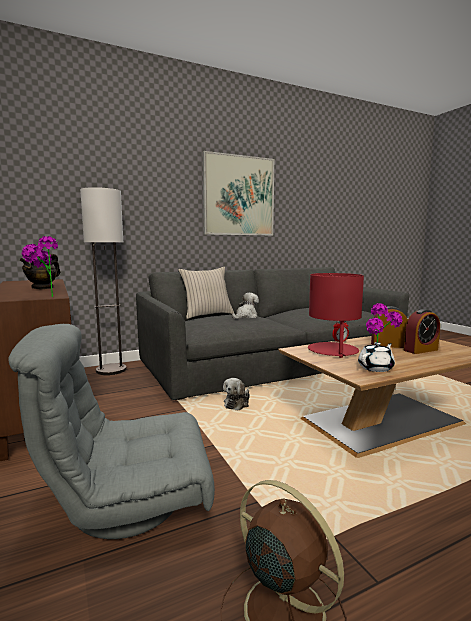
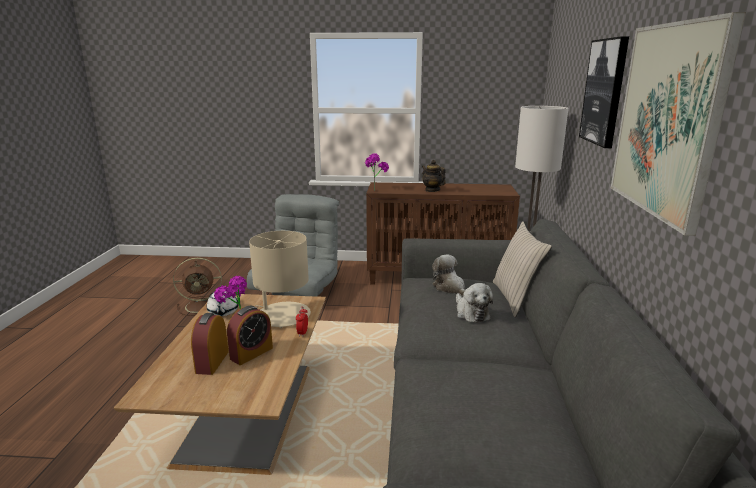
camera: 120 degrees right, 10 degrees up
(161, 182) = (604, 92): none -> picture
(237, 403) = (373, 349): plush toy -> plush toy (450, 288)
(333, 351) = (283, 315): red table lamp -> beige table lamp

